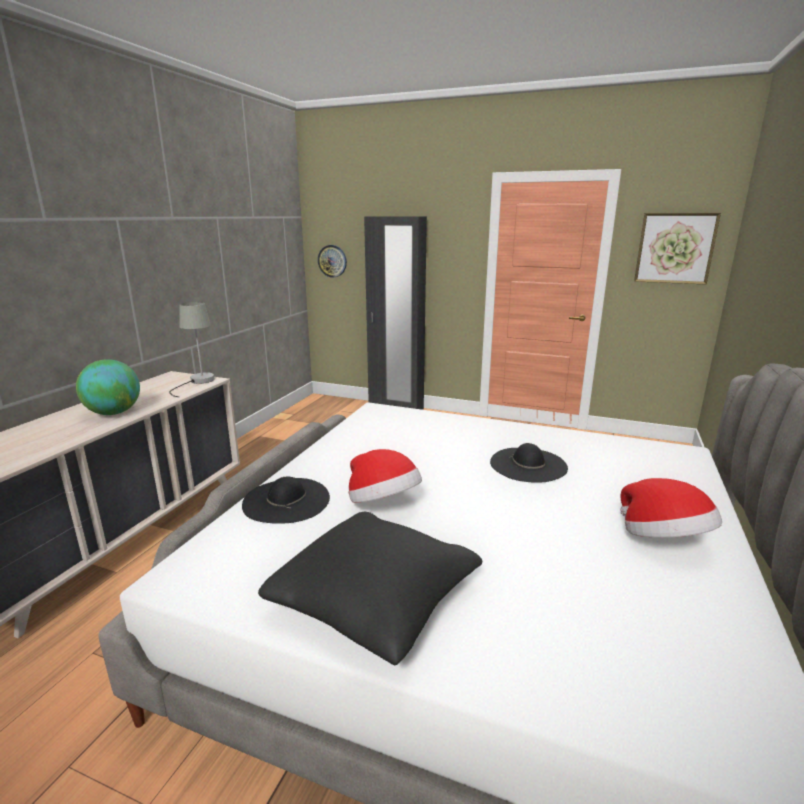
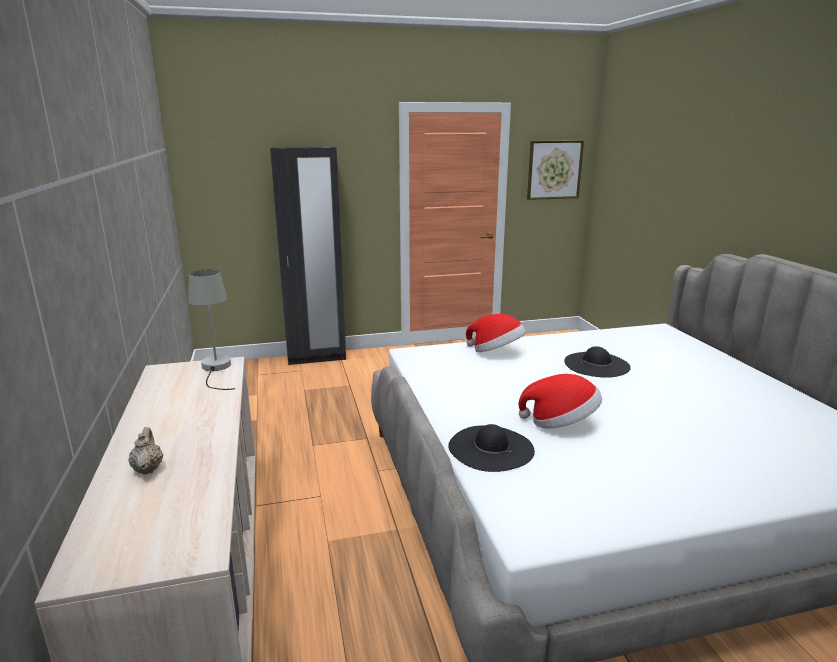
camera: 35 degrees left, 0 degrees up
(45, 429) = (148, 468): none -> beige teapot
(114, 413) = (195, 426): globe -> none
(332, 261) = (216, 200): wall clock -> none
(375, 599) = (672, 483): black pillow -> none
(663, 539) = (734, 386): hat -> hat (496, 352)

